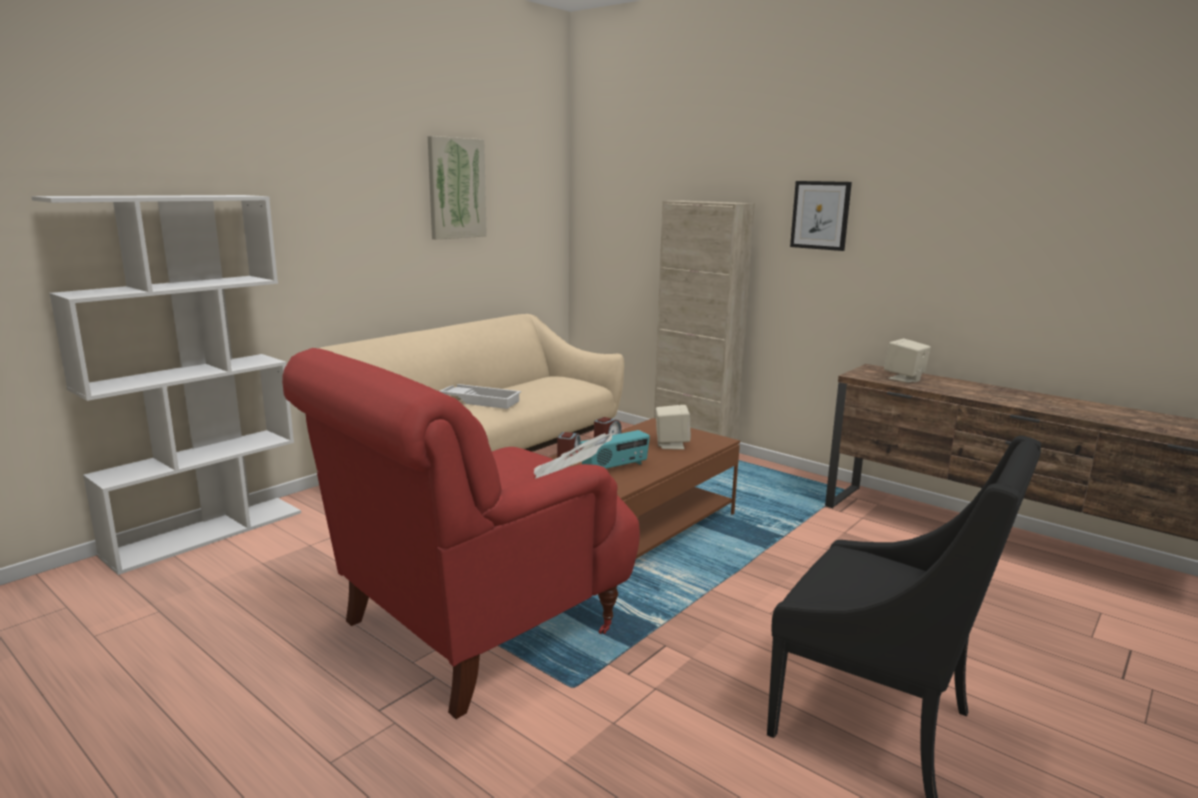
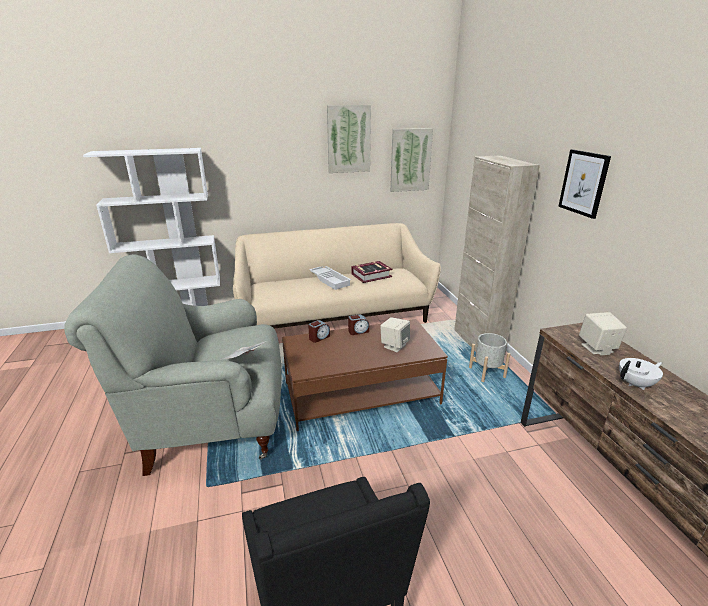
camera: 35 degrees right, 10 degrees up
(475, 629) = (211, 425): red armchair -> grey armchair
(529, 387) = (371, 275): none -> book
(530, 220) = (410, 160): none -> picture
(615, 467) = (334, 353): radio -> none
(739, 475) = (486, 373): none -> grey planter
(968, 393) = (636, 384): none -> white teapot

